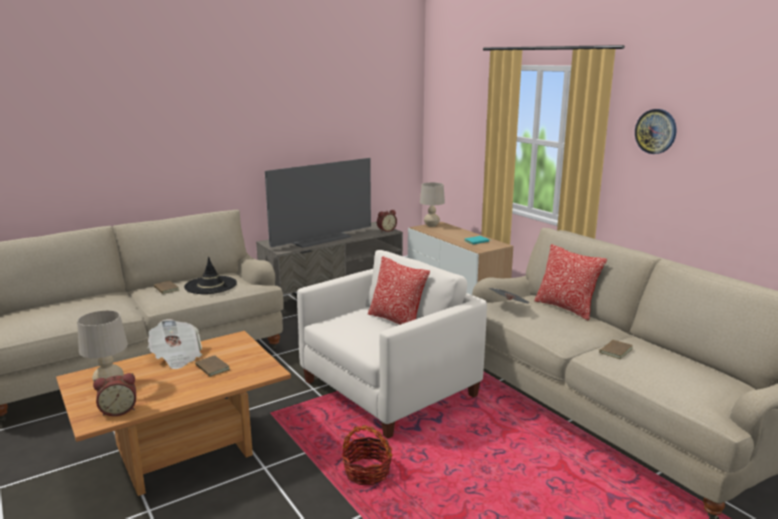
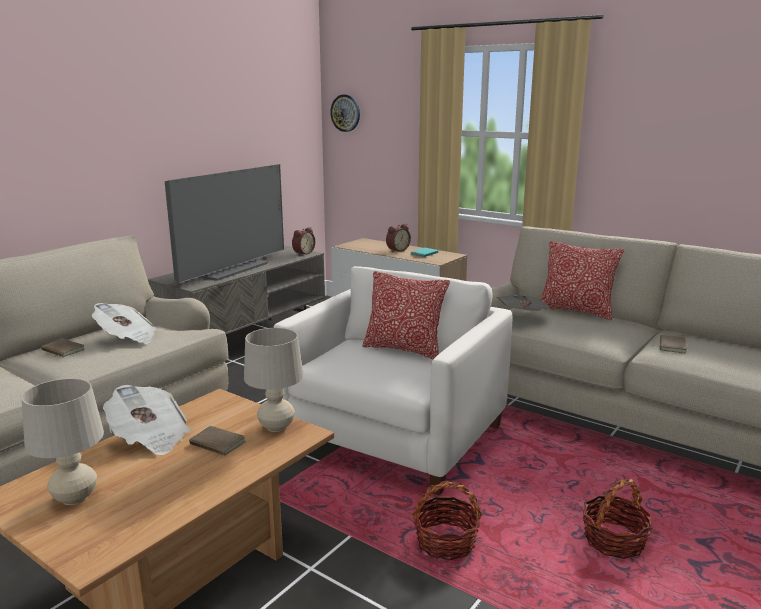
camera: 20 degrees left, 0 degrees up
(119, 410) = (121, 531): alarm clock -> alarm clock (397, 250)
(210, 285) = (127, 338): black hat -> newspaper
(431, 225) = (357, 243): beige table lamp -> beige table lamp (276, 427)
(496, 501) = (614, 541): none -> basket
(656, 131) = (639, 110): wall clock -> wall clock (345, 113)

